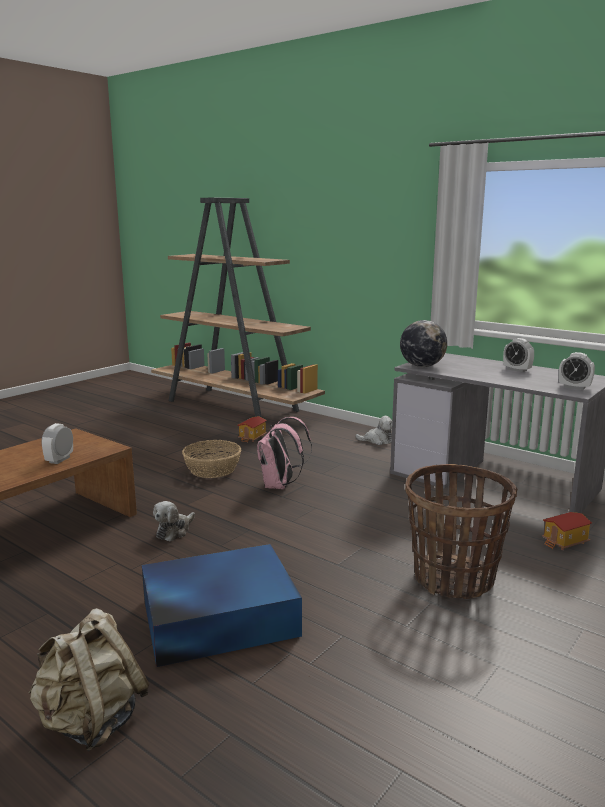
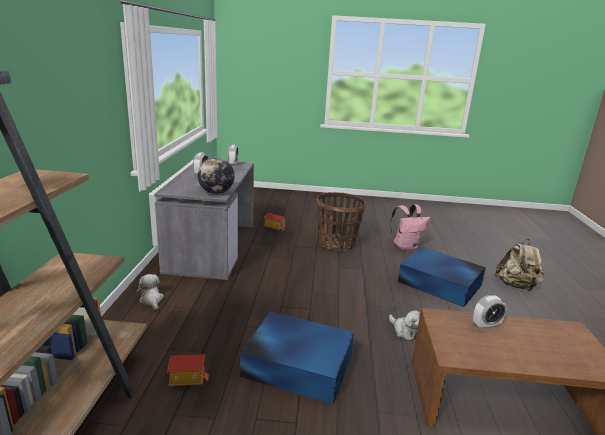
camera: 125 degrees left, 5 degrees up
(174, 531) = (405, 331): plush toy -> plush toy turned 60 degrees clockwise
(213, 469) = (296, 364): basket -> blue storage box
(280, 485) = (293, 316): pink backpack -> pink backpack (406, 246)

